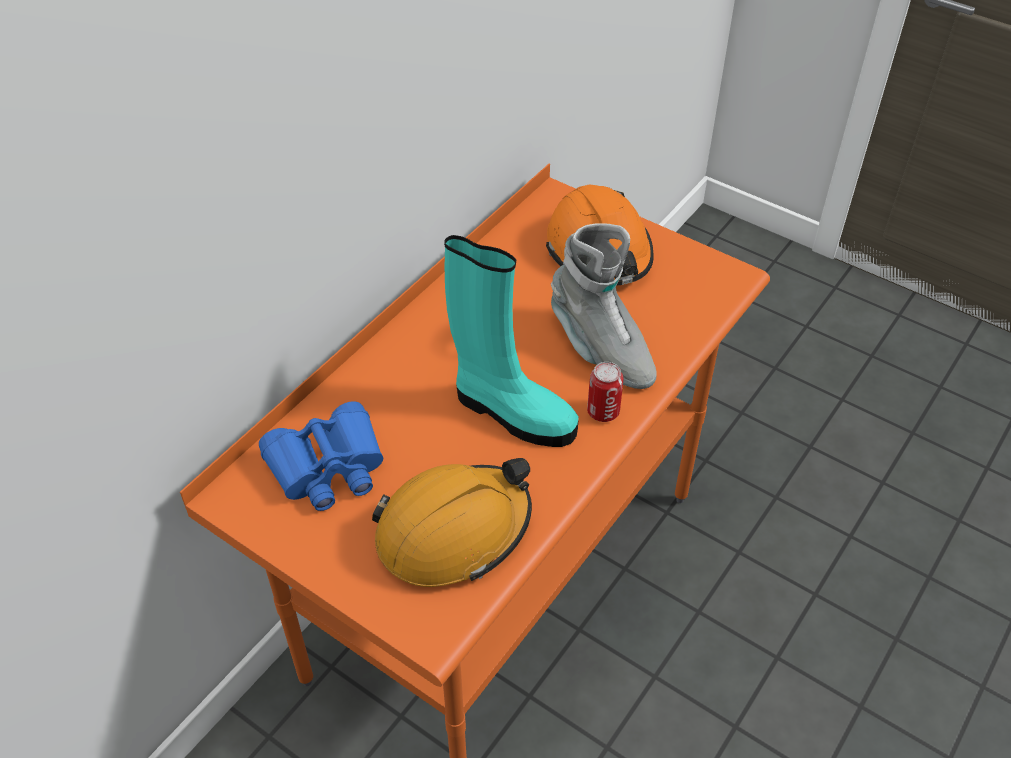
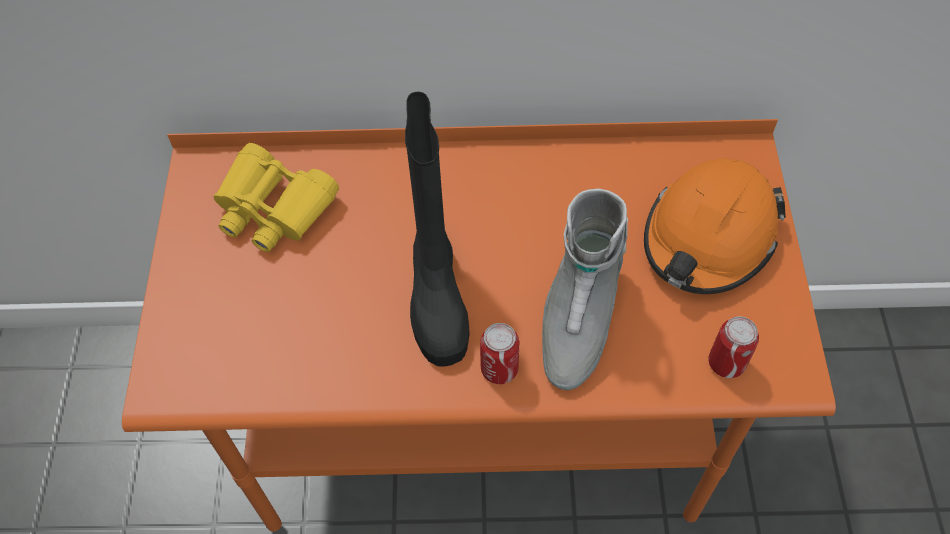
camera: 55 degrees right, 10 degrees up
(327, 467) = (273, 208): blue binoculars -> yellow binoculars
(453, 531) = (272, 339): orange hard hat -> none
(511, 412) = (437, 297): turquoise boot -> black boot
(698, 300) = (726, 362): none -> can

